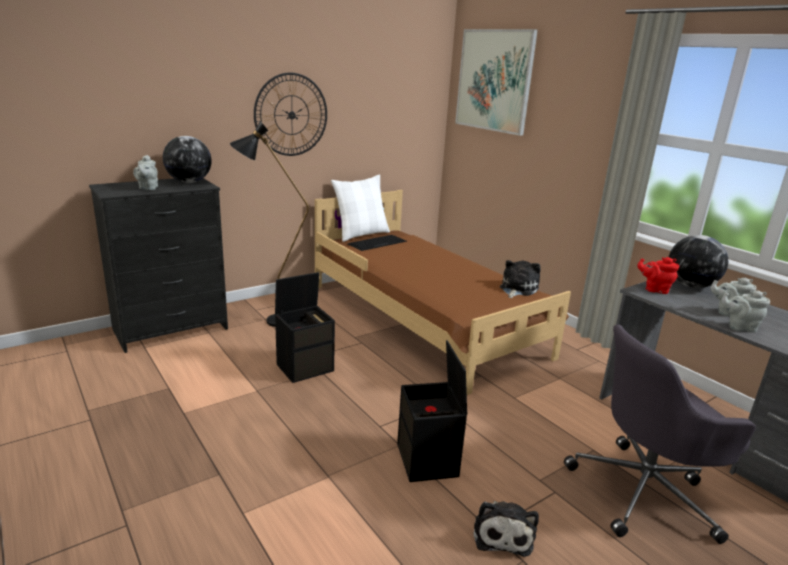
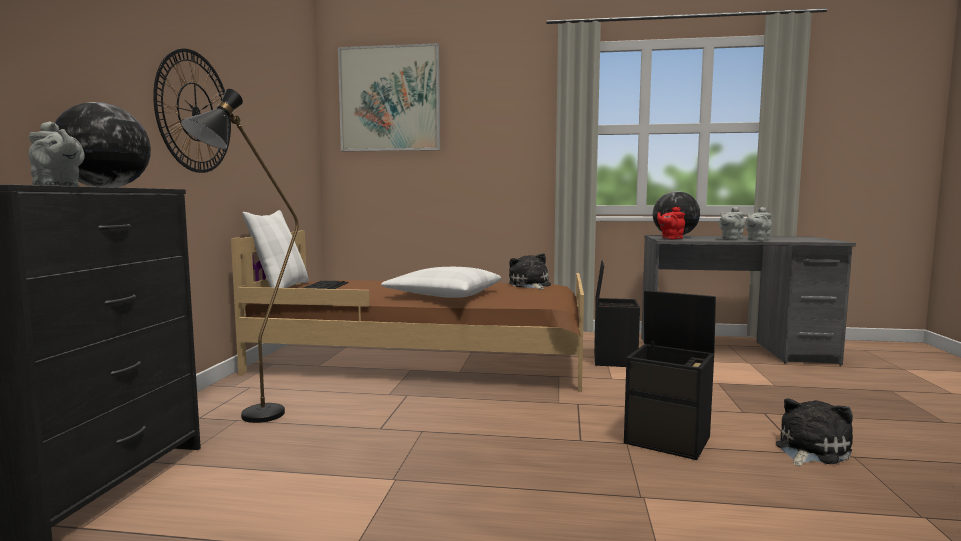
camera: 45 degrees left, 15 degrees down
(305, 367) = (398, 435): black storage box -> black storage box (614, 359)
(424, 277) = (443, 295): none -> white pillow
(502, 533) = (809, 450): plush toy -> plush toy turned 90 degrees counterclockwise
(644, 491) = (787, 389): grey office chair -> none

